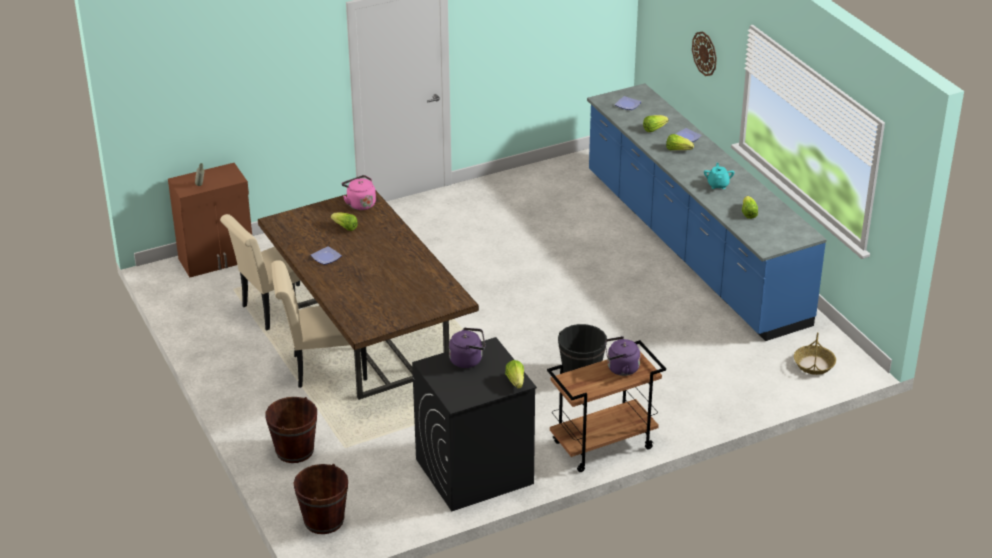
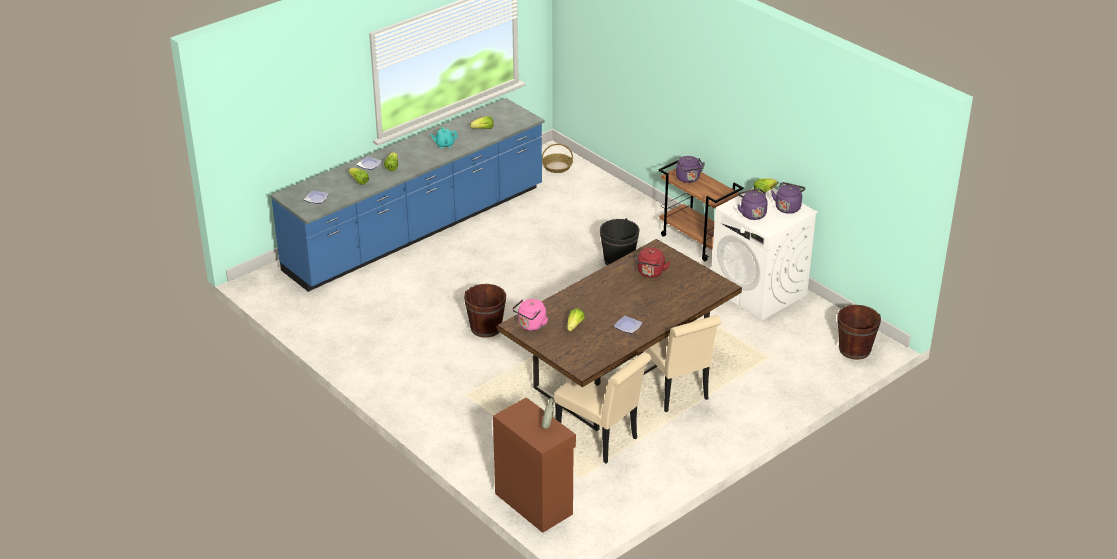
camera: 105 degrees left, 0 degrees up
(294, 450) = (787, 382): brown bucket -> brown bucket (486, 328)
(411, 288) = (650, 273): none -> red kettle
(470, 391) = (788, 207): none -> purple kettle
(473, 472) = (759, 292): black washing machine -> white washing machine
(704, 53) = (318, 107): wall clock -> none

